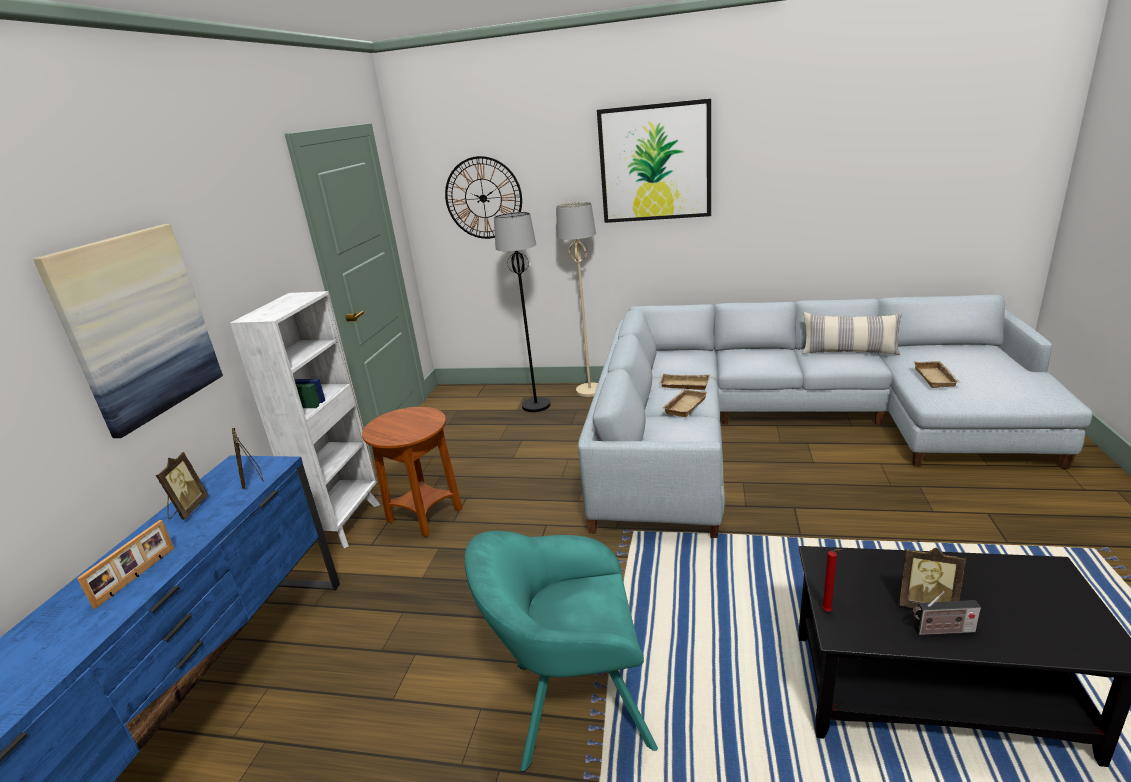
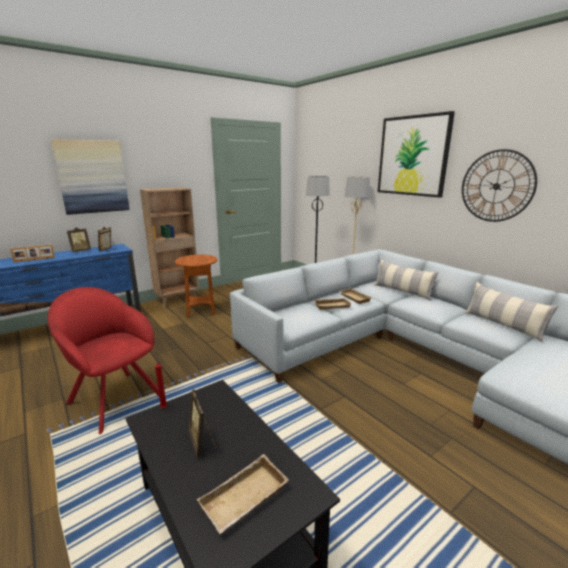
camera: 40 degrees right, 5 degrees down
(346, 522) = (178, 300): white bookcase -> brown bookcase
(483, 198) = (325, 169): wall clock -> wall clock (496, 186)
(572, 704) = (113, 397): turquoise armchair -> red armchair
(708, 355) = (402, 291): none -> pillow
(937, 378) = (537, 365): beige tray -> beige tray (245, 500)
(941, 630) = (178, 457): radio -> none

